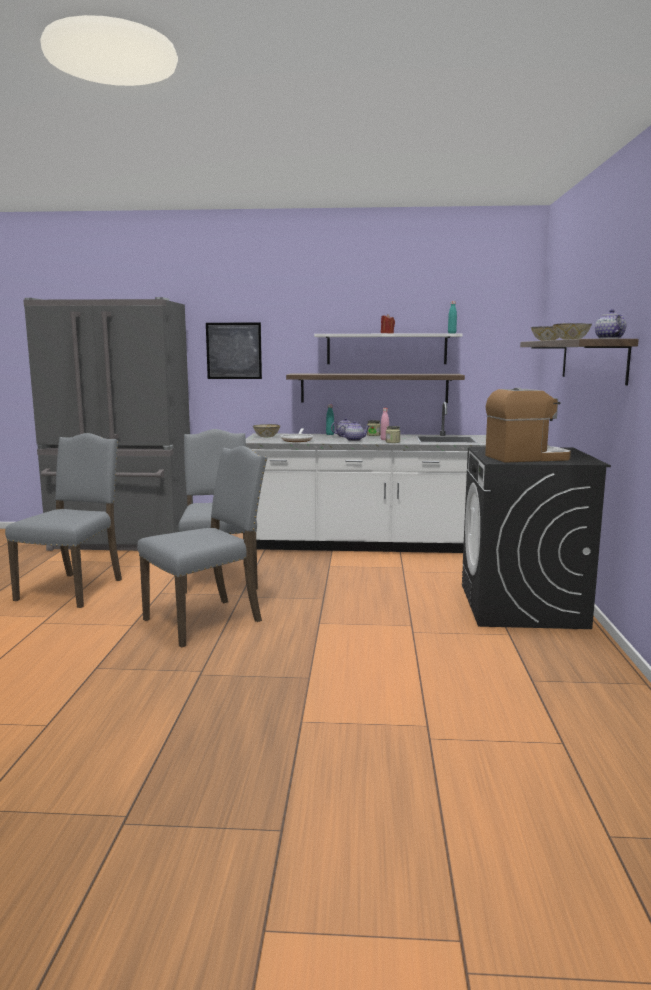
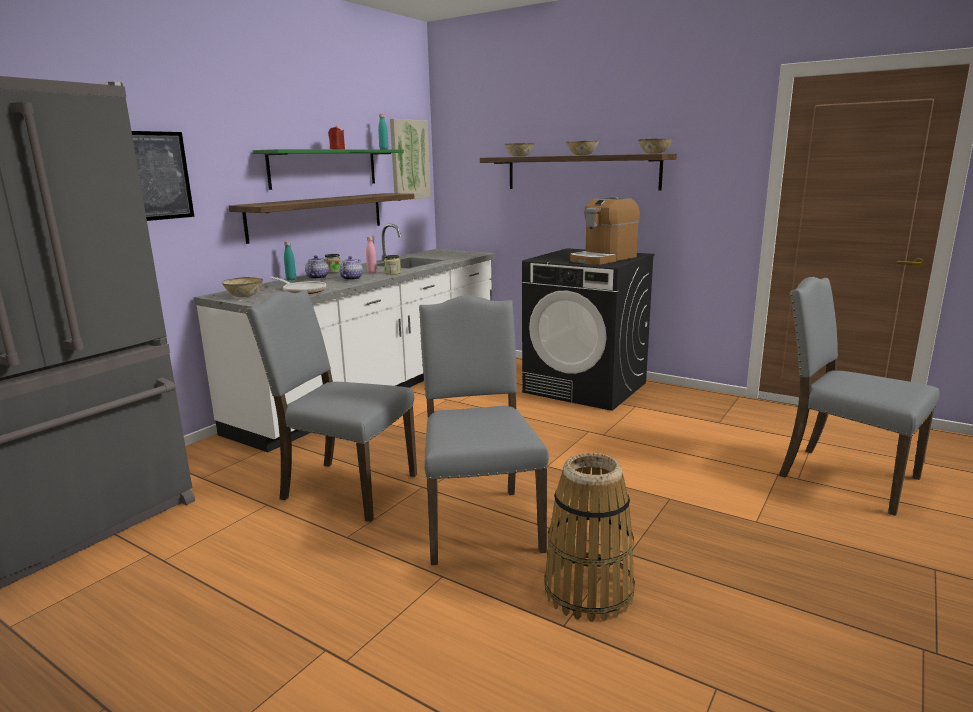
camera: 60 degrees left, 5 degrees up
(74, 589) = (225, 610): grey chair -> grey chair (844, 477)
(139, 669) = (588, 591): none -> basket
(386, 349) = (324, 168): white shelf -> green shelf
(500, 343) = (409, 160): none -> picture
(526, 458) = (603, 259): coffee machine -> coffee machine turned 150 degrees counterclockwise
(608, 338) = (654, 153): teapot -> bowl

